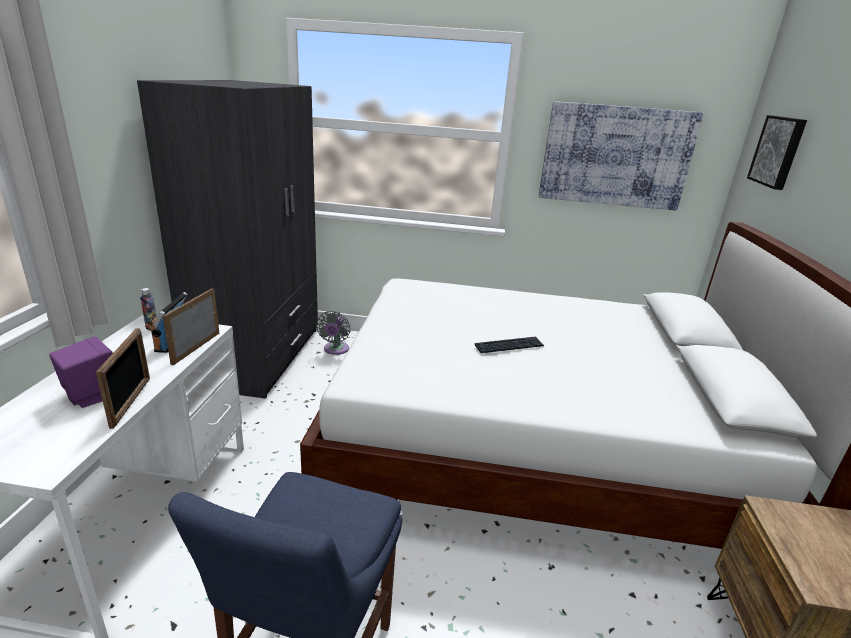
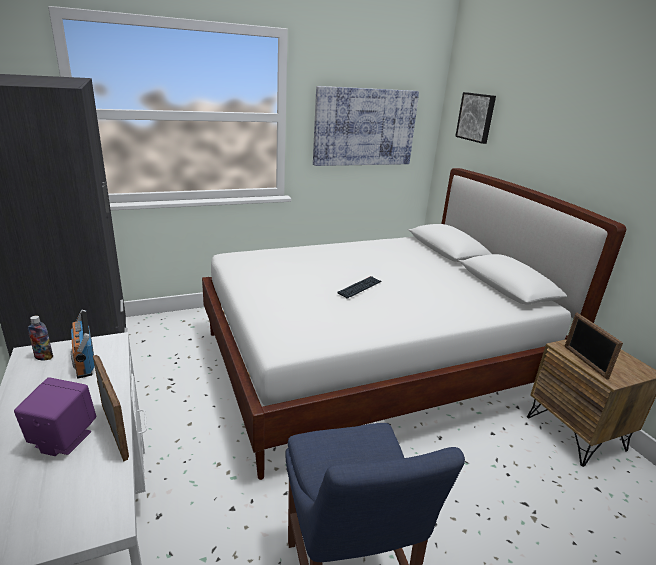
camera: 30 degrees left, 0 degrees up
(196, 348) = (117, 362): picture frame -> picture frame (585, 362)
(335, 350) = (158, 334): grey fan -> none

